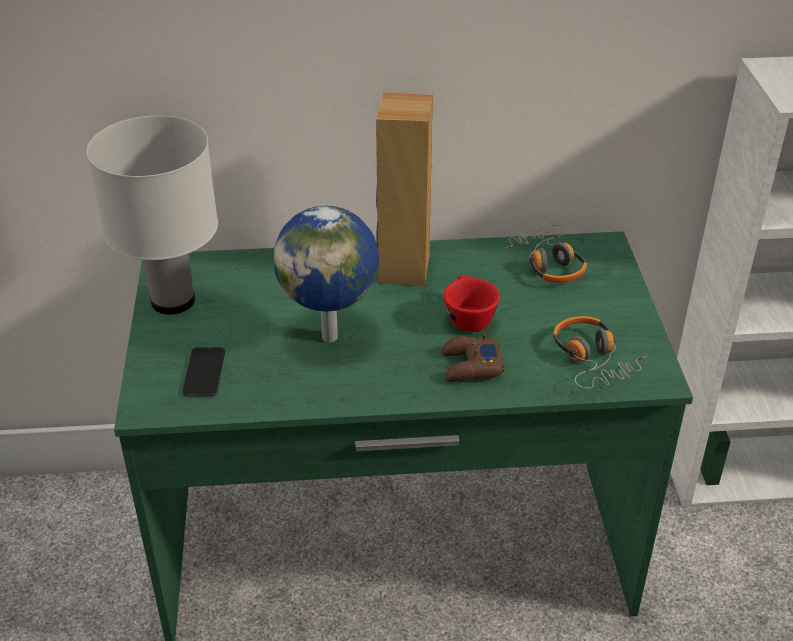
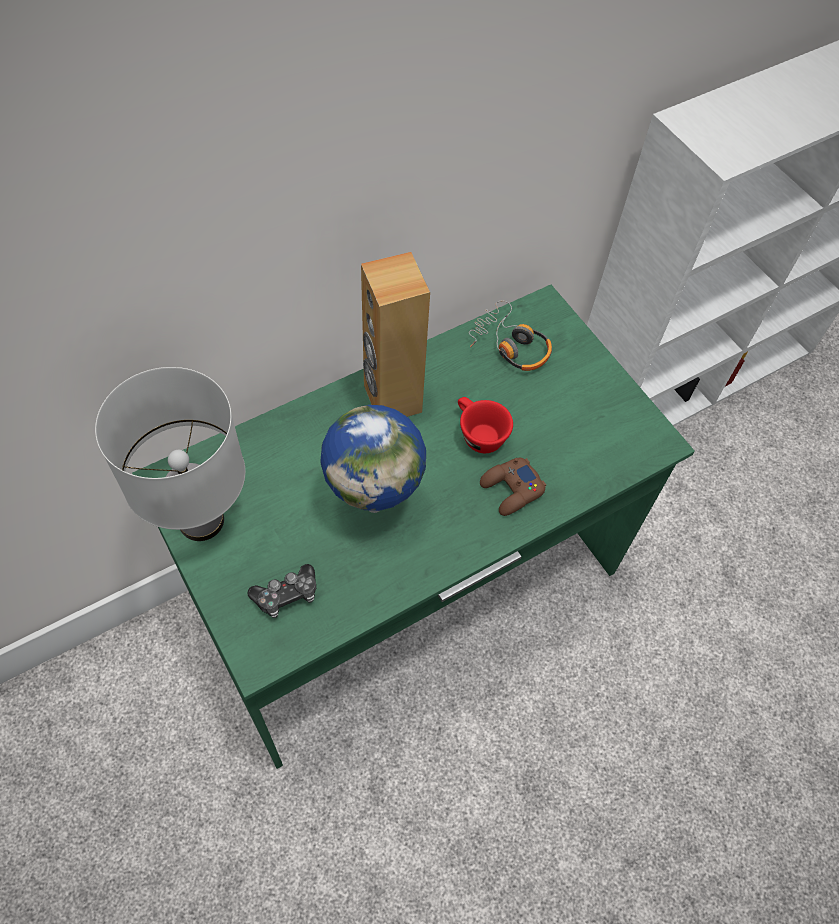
camera: 30 degrees left, 20 degrees up
(204, 373) = (286, 595): phone -> game controller
(592, 359) = (602, 442): headphones -> none

